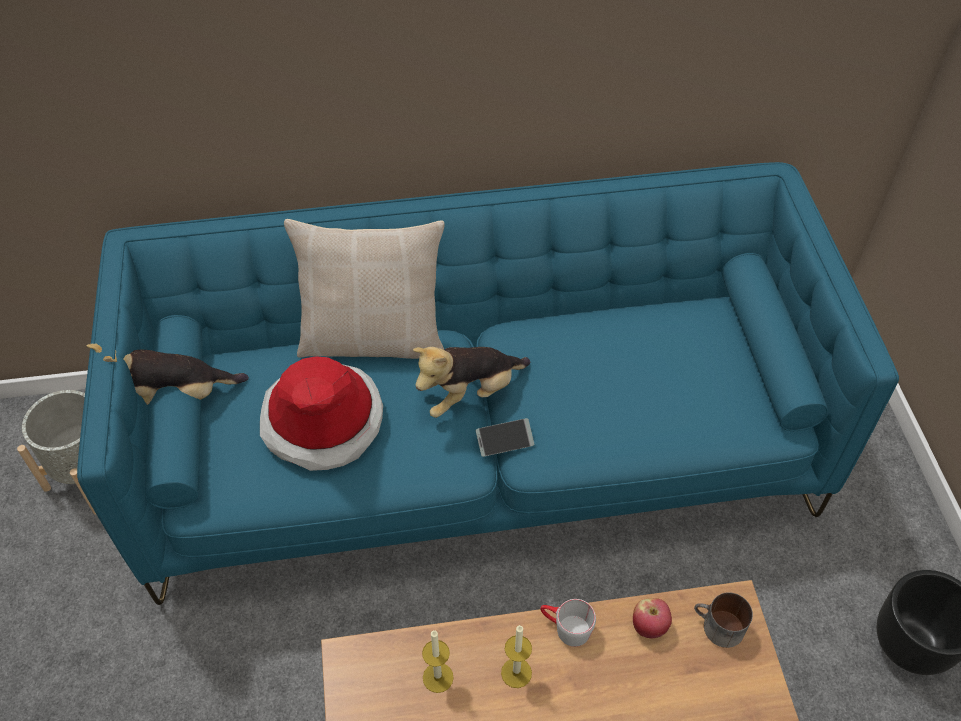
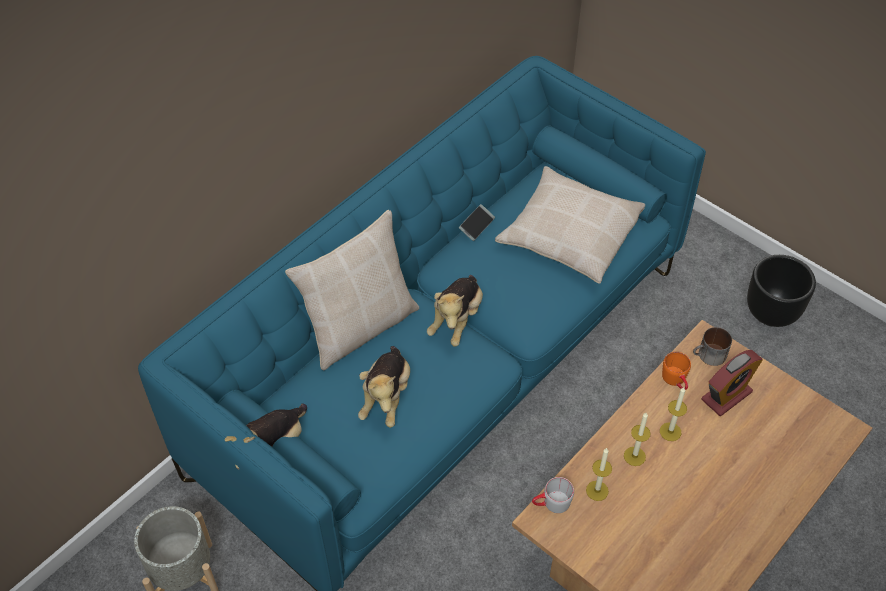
camera: 40 degrees left, 0 degrees up
(323, 421) = (386, 397): hat -> plush toy
(504, 441) = (506, 333): phone -> phone (477, 225)
(565, 628) = (636, 414): grey mug -> grey mug (551, 504)
(584, 677) = (670, 431): none -> candle
(649, 626) = (676, 381): apple -> orange mug
(677, 383) = (569, 234): none -> beige pillow
(693, 688) = (726, 396): none -> alarm clock

